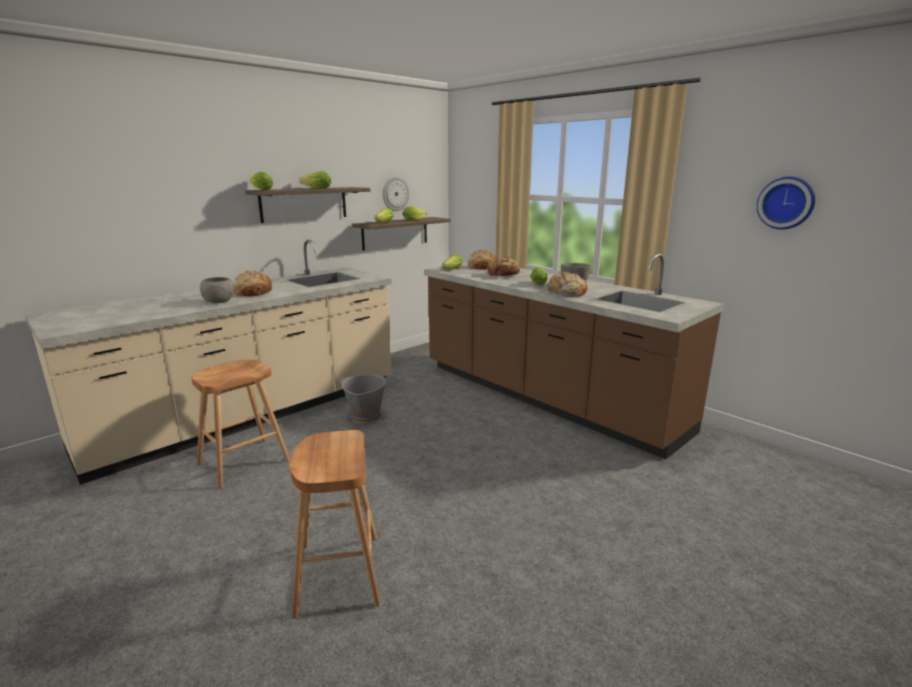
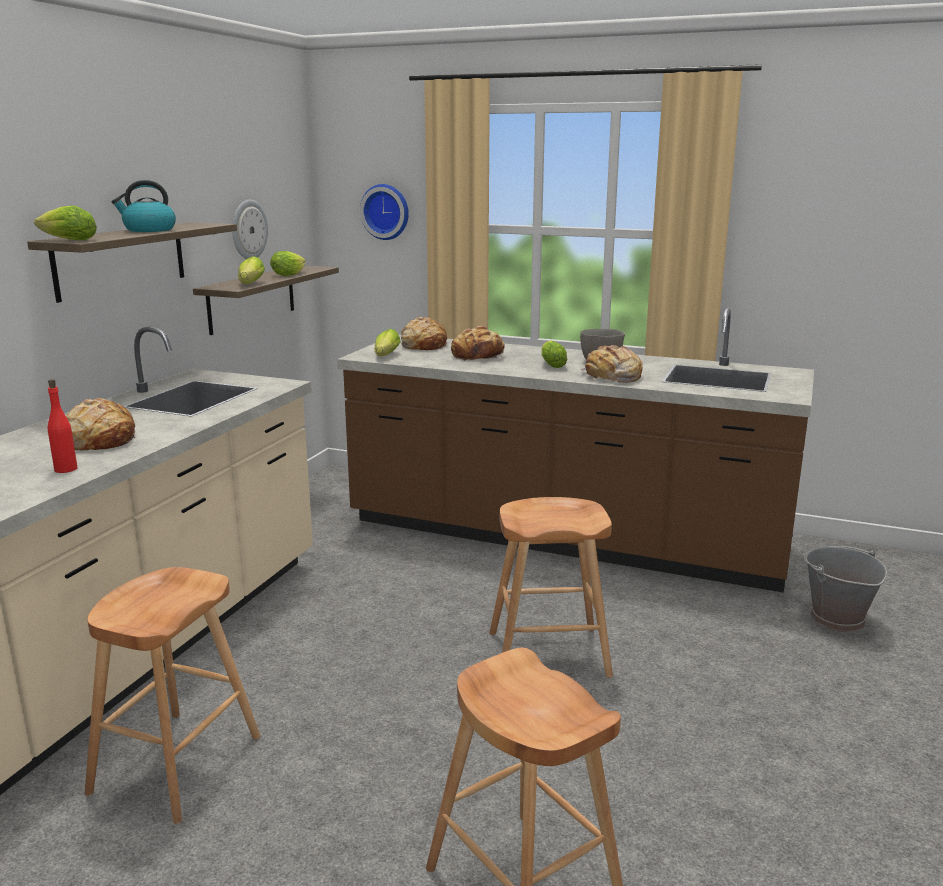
camera: 25 degrees left, 0 degrees up
(219, 302) = (65, 469): grey bowl -> red bottle
(315, 188) = (149, 230): lettuce -> kettle
(365, 416) = (319, 628): grey bucket -> grey bucket (836, 619)
(472, 458) = (547, 654): none -> brown stool
(786, 203) = (876, 233): wall clock -> wall clock (386, 211)

